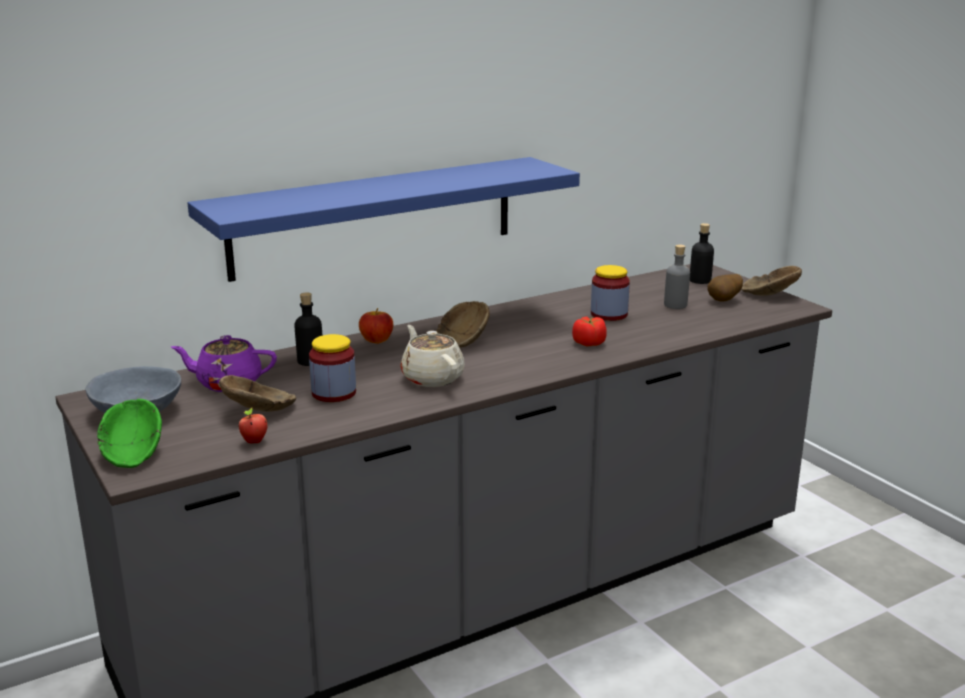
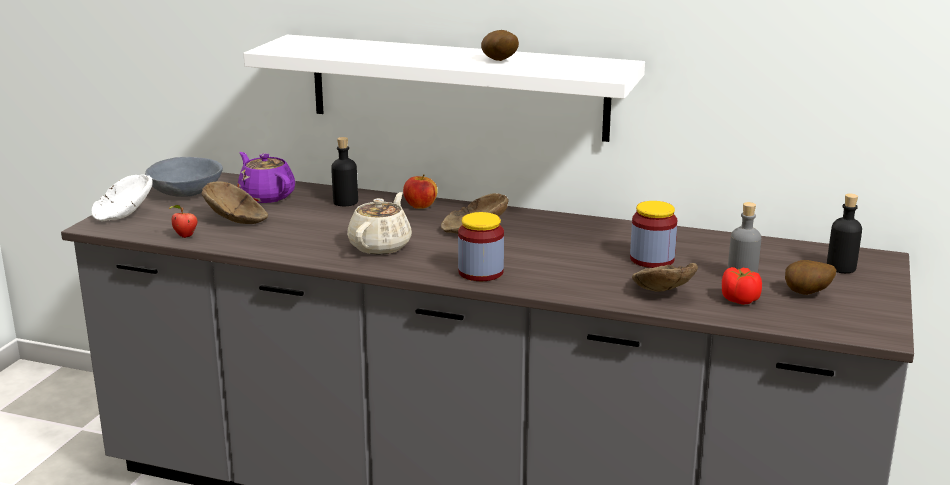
camera: 50 degrees right, 0 degrees up
(130, 454) = (122, 214): green bowl -> white bowl
(334, 393) = (300, 228): jar -> jar (481, 272)
(375, 217) = (457, 87): blue shelf -> white shelf
(449, 179) = (499, 61): none -> potato
(588, 343) = (562, 273): tomato -> tomato (739, 299)
(768, 294) = (881, 308): brown bowl -> brown bowl (662, 290)

